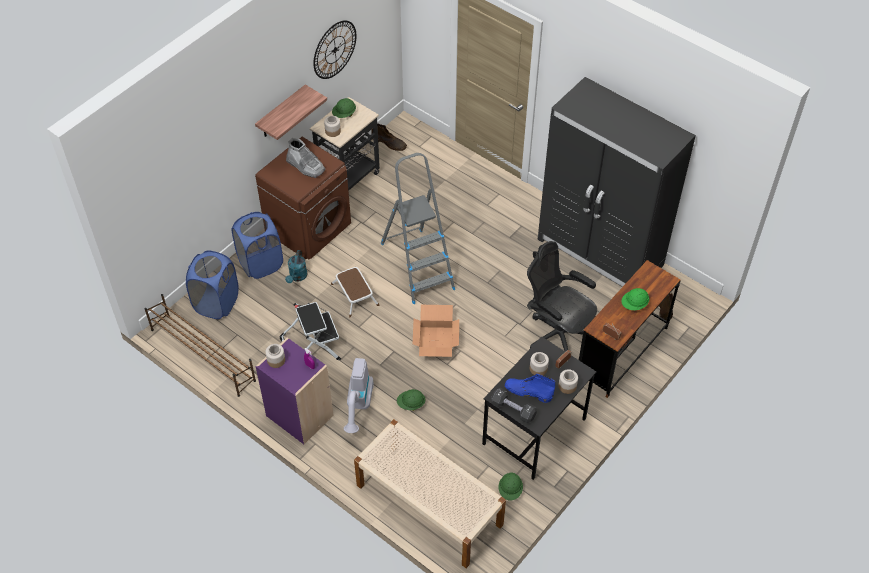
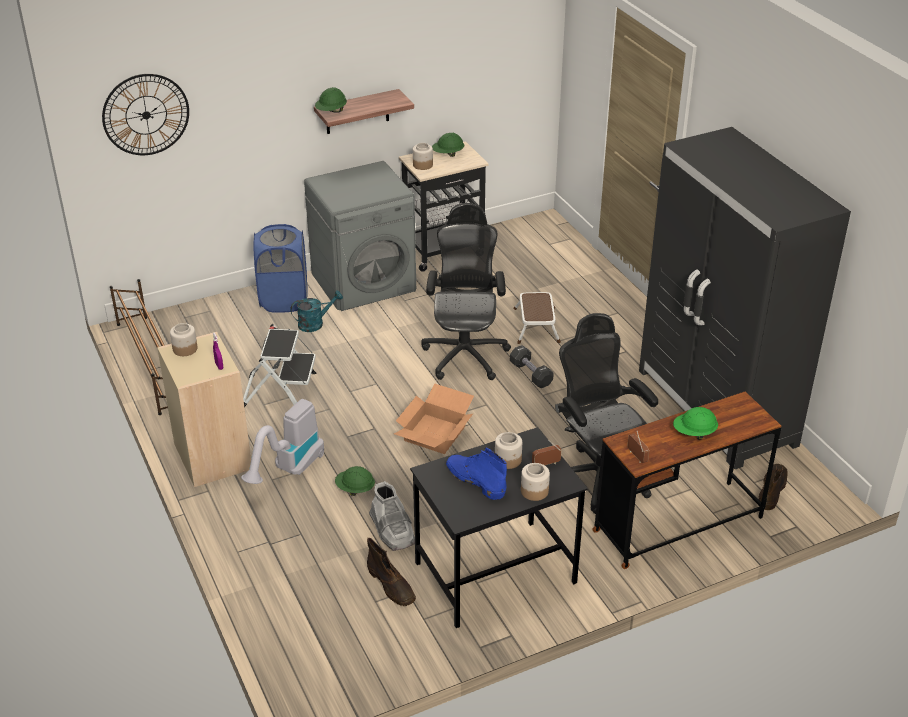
camera: 25 degrees right, 15 degrees down
(216, 303) = (207, 321): blue laundry basket -> none
(297, 277) = (315, 323): turquoise watering can -> turquoise watering can turned 150 degrees counterclockwise
(298, 415) = (211, 456): purple bookcase -> beige bookcase
(306, 166) = (366, 186): grey boot -> grey boot (392, 530)
(310, 227) = (366, 282): brown washing machine -> grey washing machine
(335, 49) = (450, 61): wall clock -> wall clock (146, 115)
(355, 294) = (369, 359): brown step ladder -> brown step ladder (536, 325)
(389, 143) = (515, 232): brown boot -> brown boot (391, 586)
(417, 266) = (465, 353): grey step ladder -> office chair
(428, 505) = (296, 607): beige bench -> none
(510, 490) = (416, 629): green hard hat -> green hard hat (331, 111)
(513, 409) = (440, 493): black dumbbell -> black dumbbell (531, 374)

